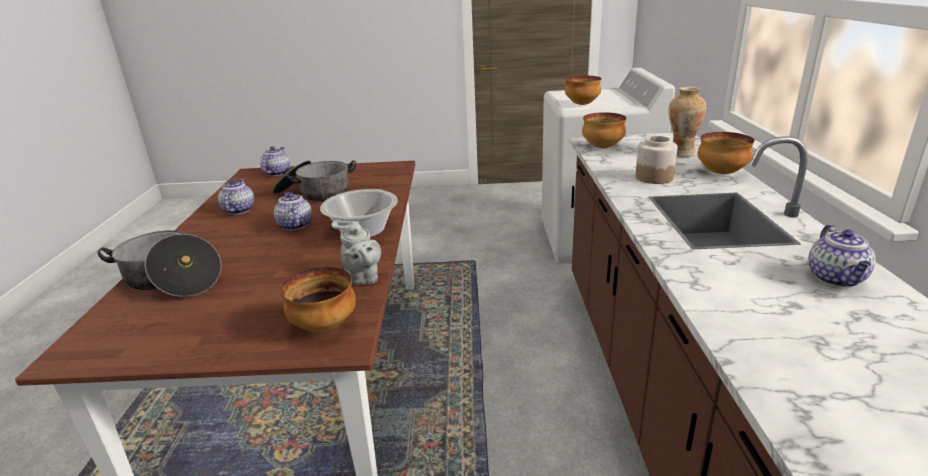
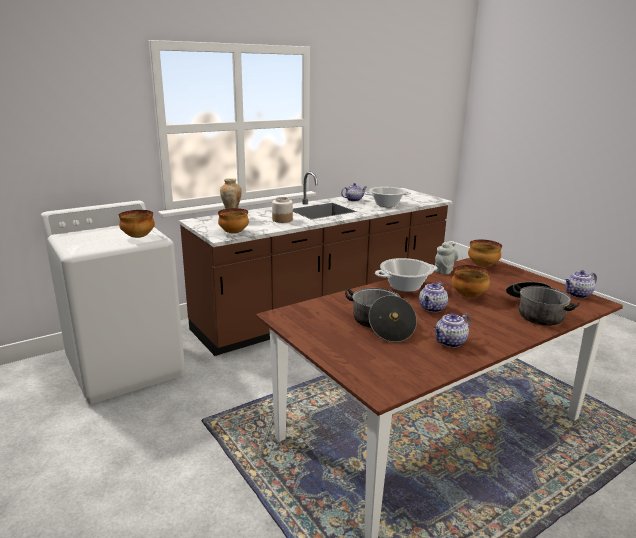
camera: 125 degrees left, 5 degrees down
(277, 173) = (362, 371): teapot -> teapot (577, 295)
(720, 173) = (262, 212): bowl -> bowl (469, 296)
(758, 309) = (386, 205): none -> cooking pot

